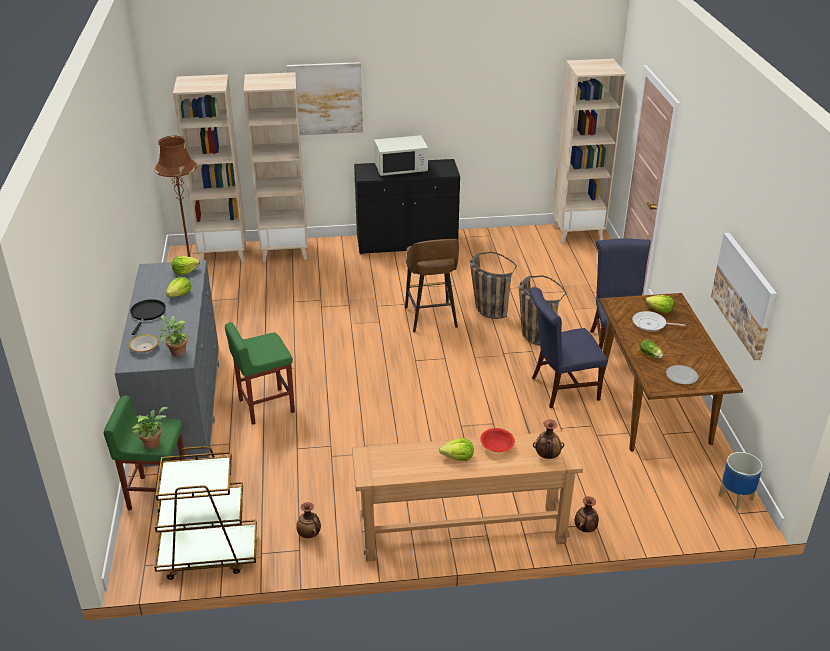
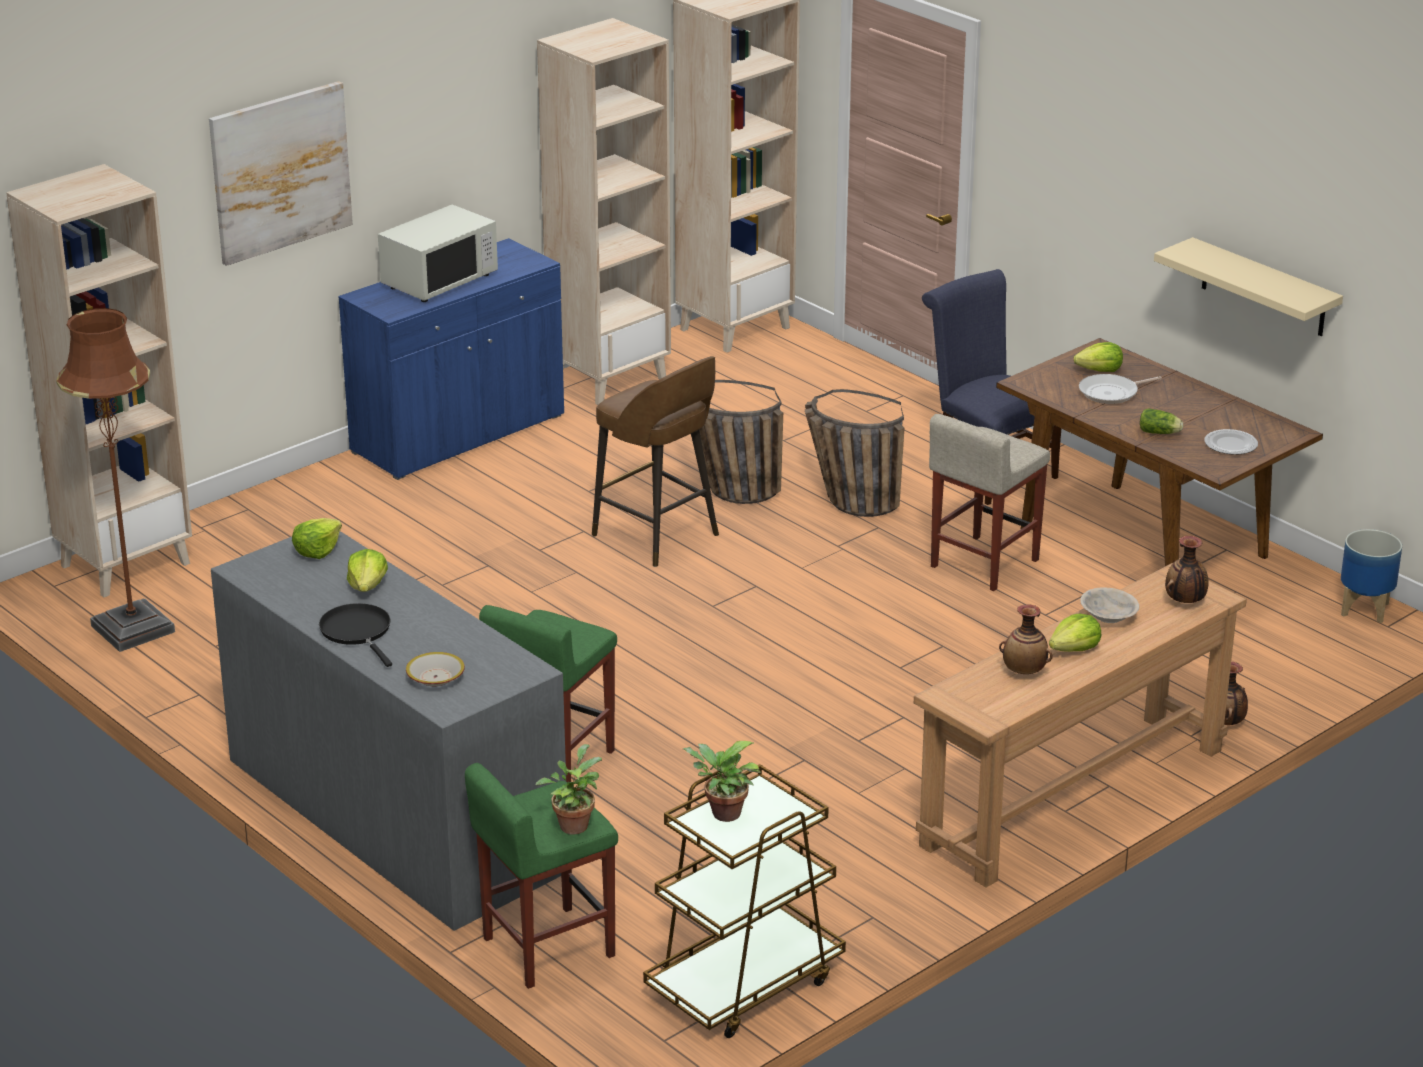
camera: 35 degrees left, 5 degrees down
(176, 352) = (500, 663): potted plant -> potted plant (722, 814)
(285, 251) = (245, 520): beige bookcase -> beige bookcase (609, 379)
(309, 534) = (861, 893): vase -> vase (1024, 672)
(407, 243) = (458, 434): black cabinet -> blue cabinet
(497, 447) = (1108, 617): red bowl -> beige bowl
(560, 389) = (983, 564): blue chair -> beige stool
(744, 294) = (1263, 288): picture -> beige shelf

